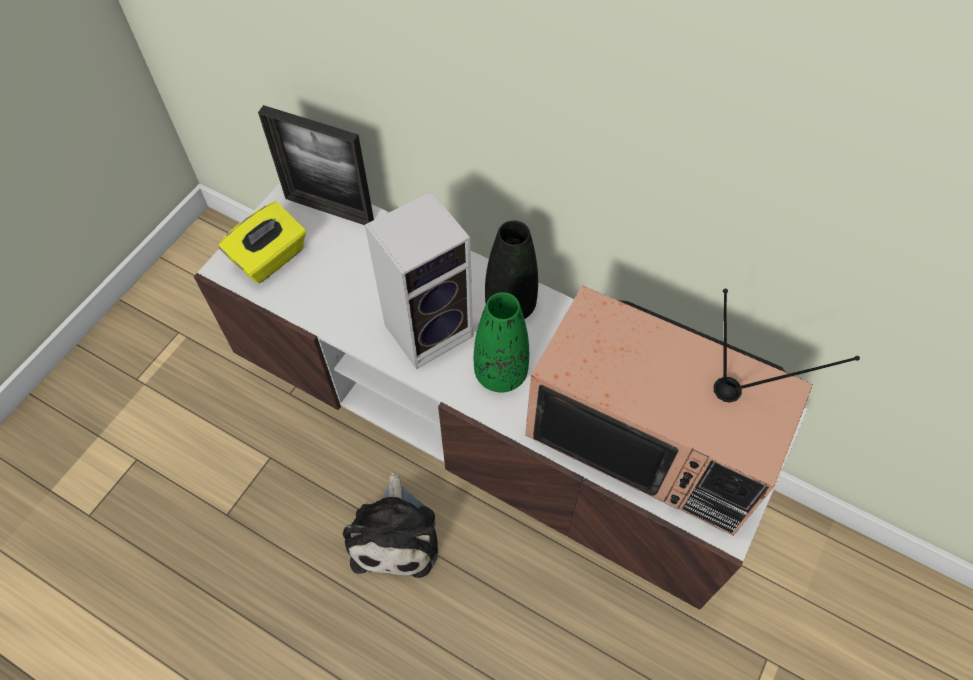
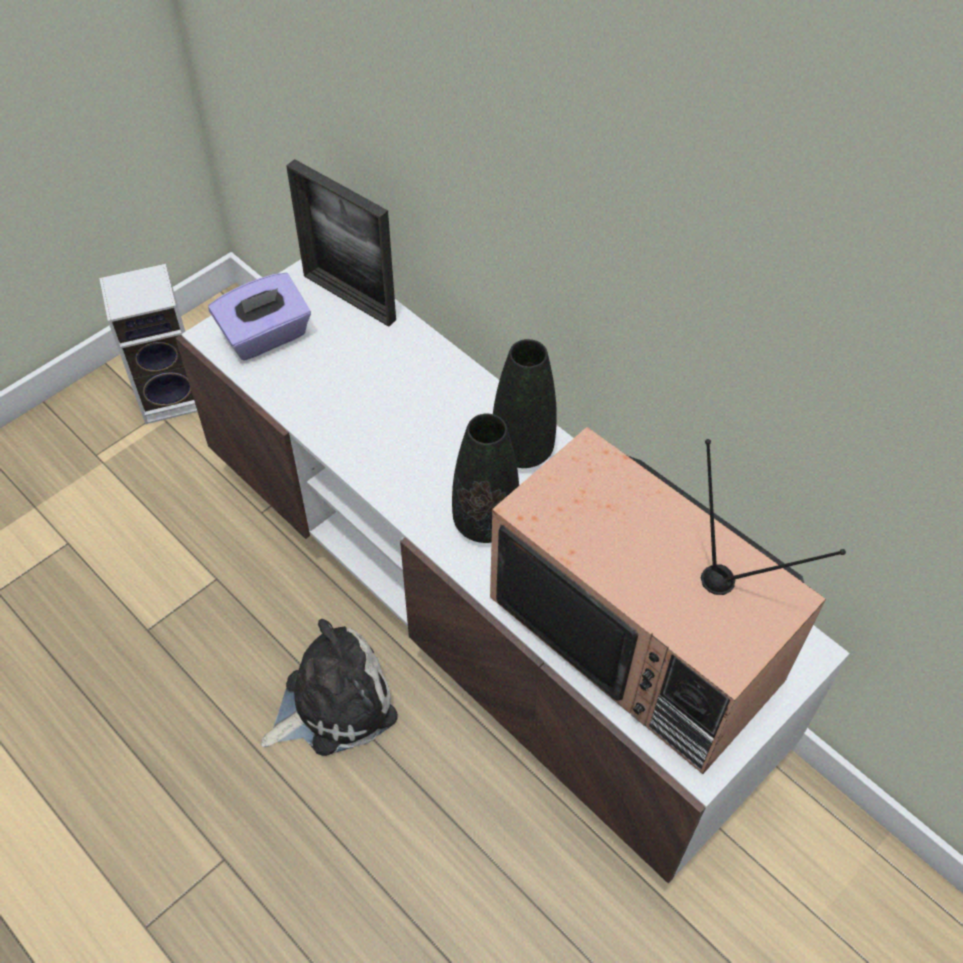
camera: 15 degrees right, 5 degrees down
(270, 258) = (266, 336): yellow tissue box -> purple tissue box
(395, 534) = (333, 703): plush toy -> plush toy turned 135 degrees counterclockwise
(430, 328) = (420, 453): speaker -> speaker (174, 394)
(500, 373) = (485, 522): green vase -> black vase

